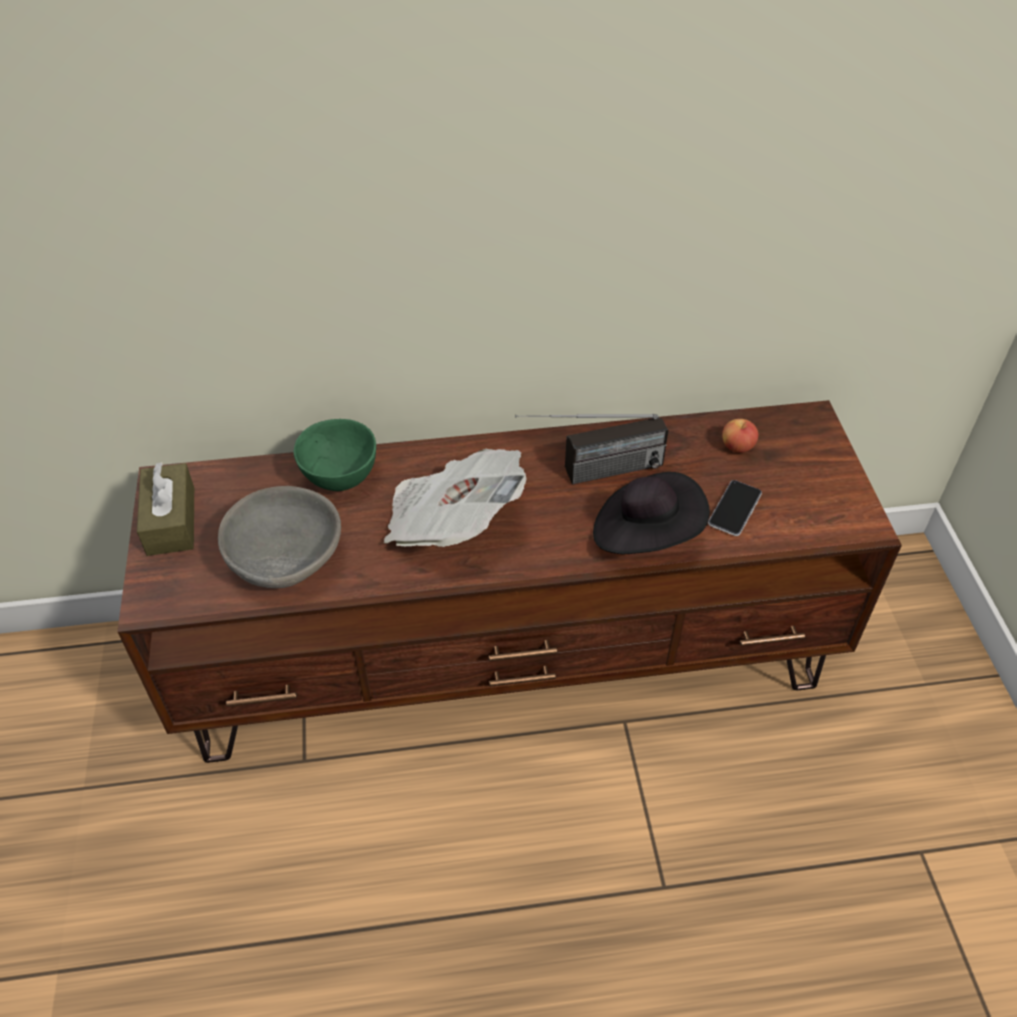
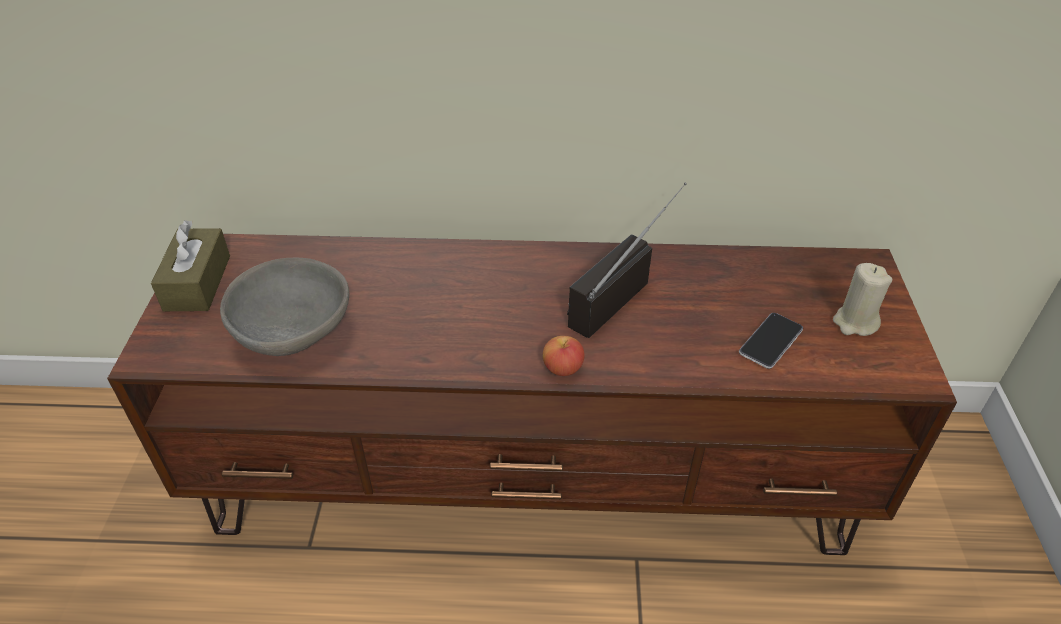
camera: 10 degrees right, 5 degrees down
(340, 478) = (370, 264): green bowl -> none
(452, 522) = (469, 318): newspaper -> none
(589, 474) = (622, 289): radio -> radio turned 135 degrees clockwise
(645, 533) = (669, 353): black hat -> none
(737, 446) = (783, 281): apple -> apple (563, 368)
(806, 480) = (854, 322): none -> beige candle

